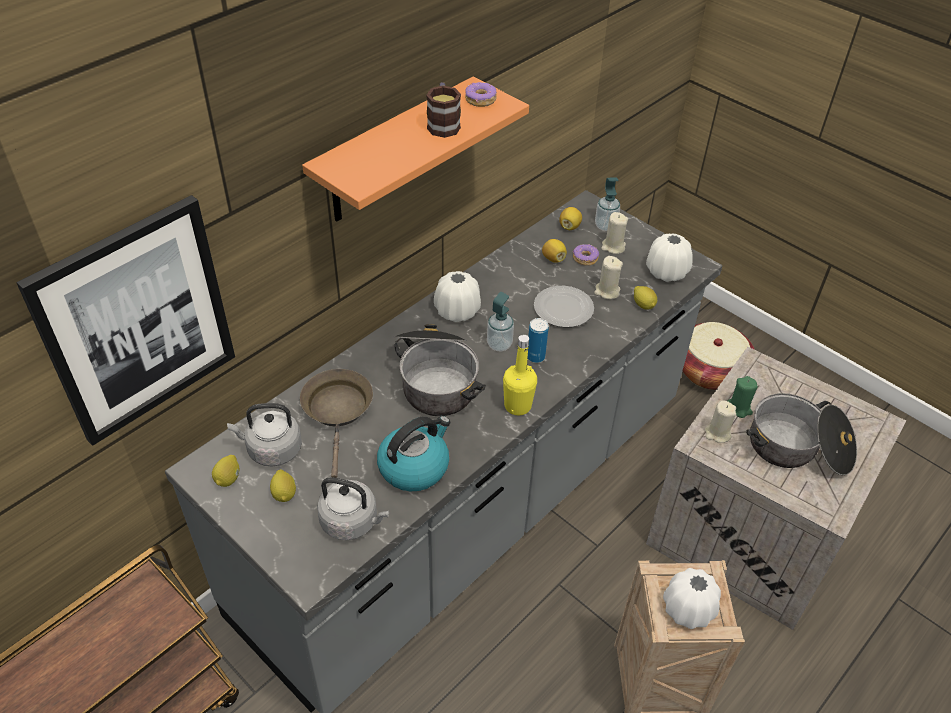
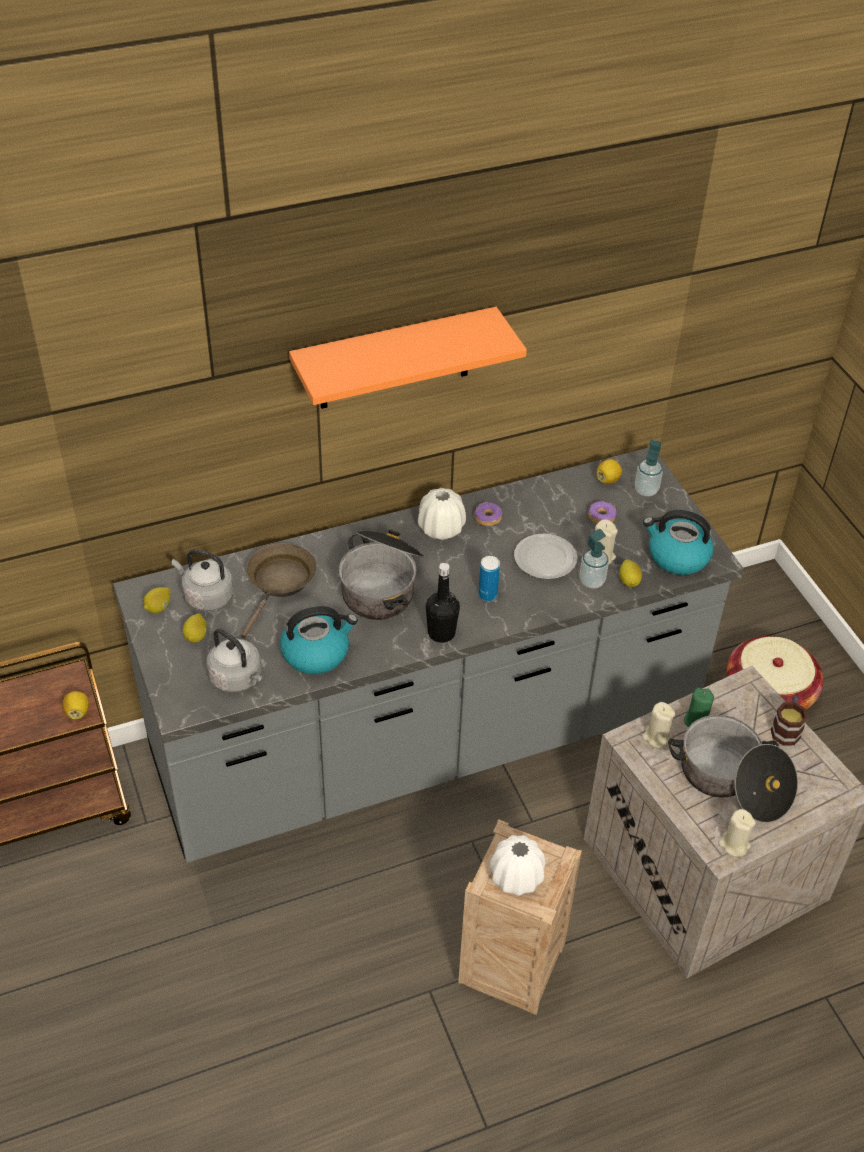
camera: 25 degrees right, 0 degrees up
(137, 321) = (110, 446): picture -> none
(443, 123) = (434, 346): mug -> mug (786, 729)
(480, 100) = (484, 332): donut -> donut (487, 518)
(499, 344) = (461, 572): soap dispenser -> soap dispenser (592, 581)
(517, 406) = (441, 633): yellow bottle -> black bottle
(553, 259) = (569, 507): lemon -> lemon (77, 712)
(613, 247) = (639, 514): beige candle -> beige candle (734, 844)
(666, 272) = (677, 557): white vase -> kettle

